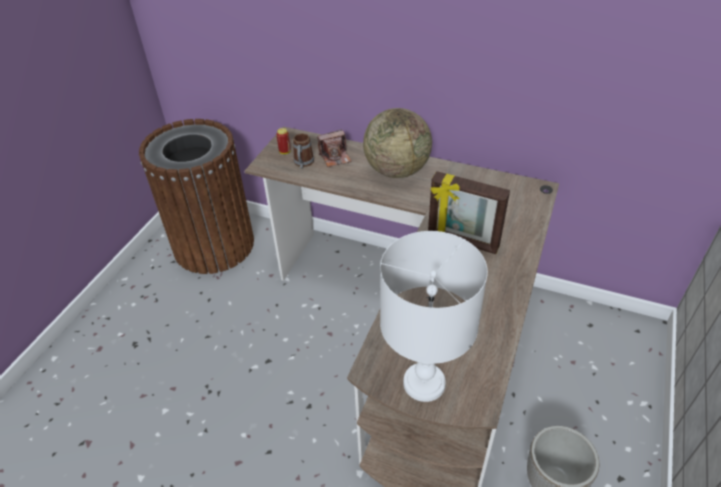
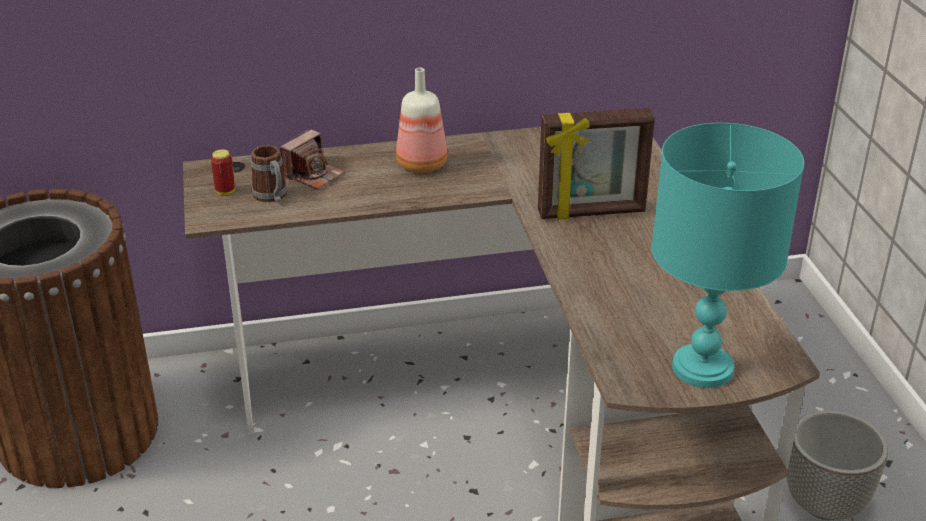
camera: 35 degrees left, 10 degrees down
(397, 170) = (421, 164): globe -> bottle
(423, 383) = (702, 369): white table lamp -> turquoise table lamp

